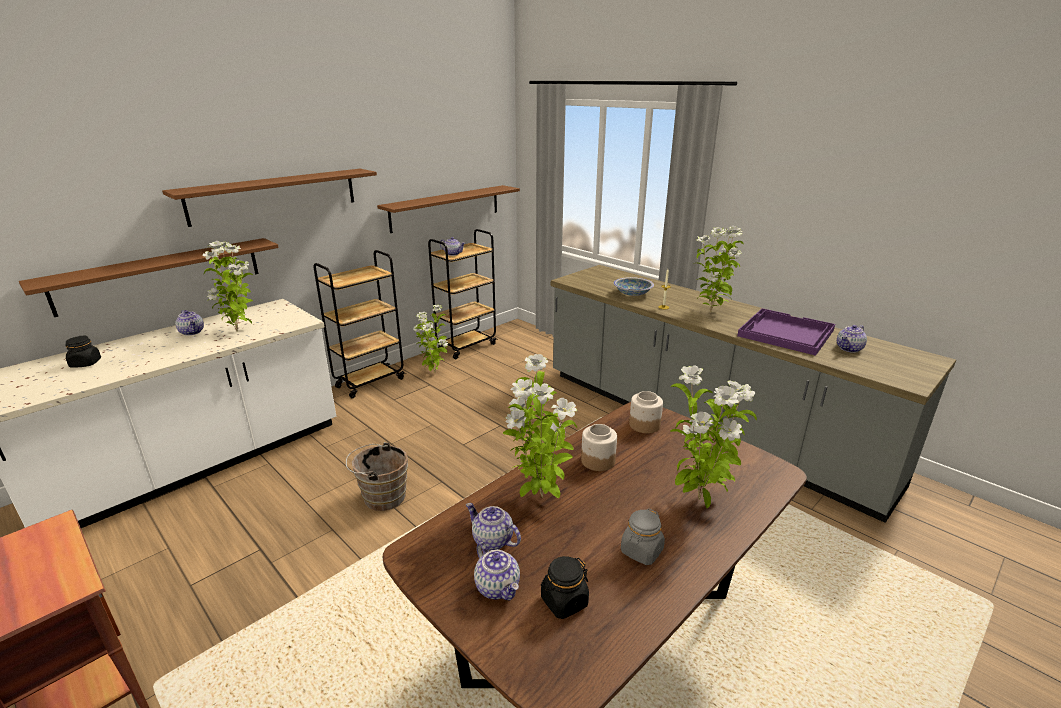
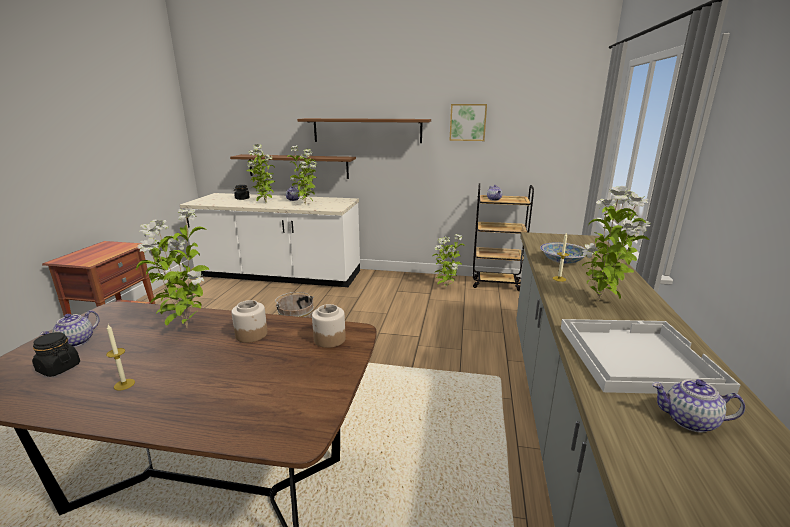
camera: 55 degrees right, 5 degrees down
(370, 382) = (404, 277): brown cart -> none
(402, 168) = (467, 122): none -> picture
(446, 208) = (506, 161): brown shelf -> none
(492, 540) = (128, 326): teapot -> none
(641, 551) = (124, 384): grey jar -> candle
(700, 501) = (212, 396): potted plant -> potted plant (265, 203)
(784, 333) = (635, 356): purple tray -> white tray

